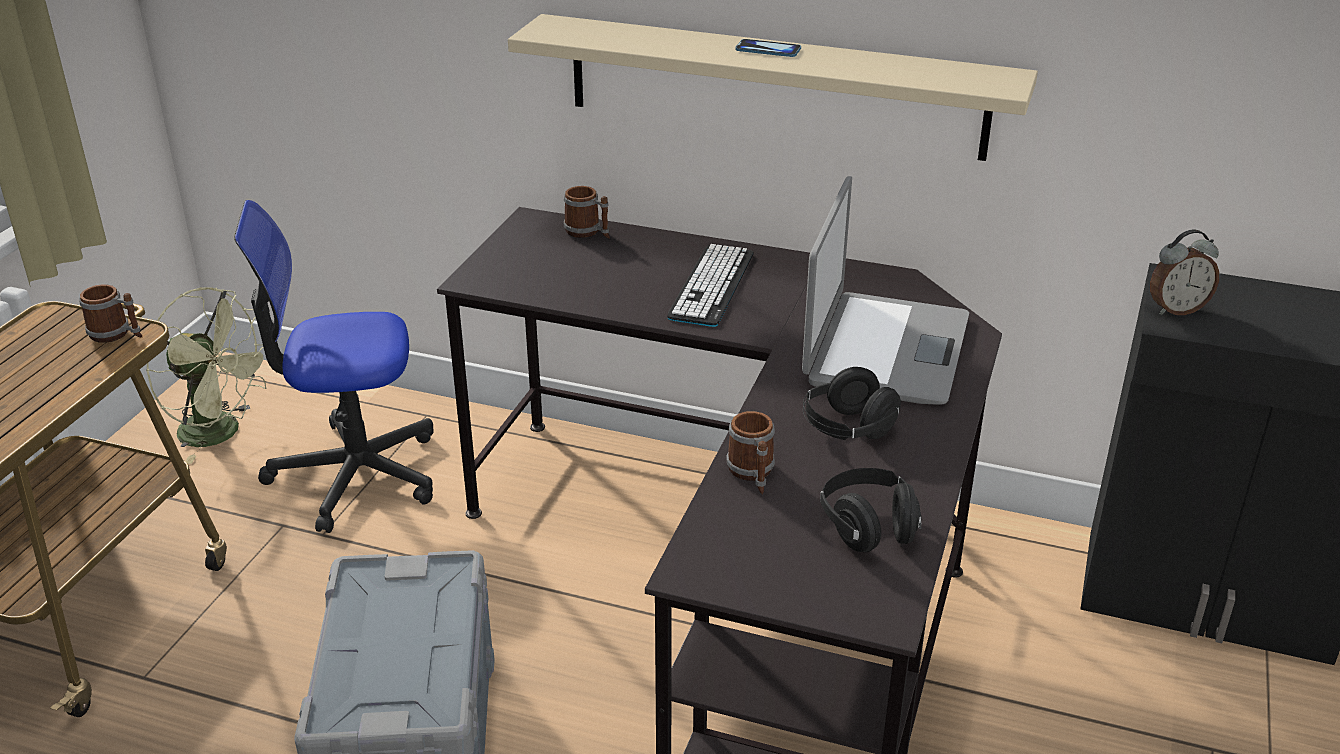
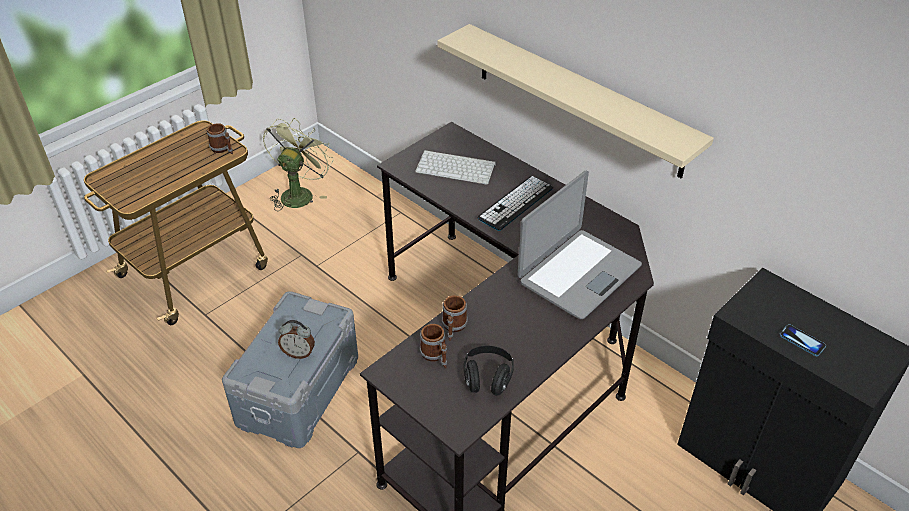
camera: 25 degrees right, 10 degrees up
(221, 433) = (299, 193): green fan -> green fan turned 120 degrees counterclockwise
(355, 474) = (348, 236): office chair -> none
(578, 262) = (457, 167): none -> keyboard
(588, 232) = (475, 149): mug -> mug (436, 356)
(768, 50) = (568, 82): phone -> phone (802, 341)
(848, 429) = (520, 317): black headphones -> none
(1176, 309) = (749, 305): alarm clock -> alarm clock (299, 353)

